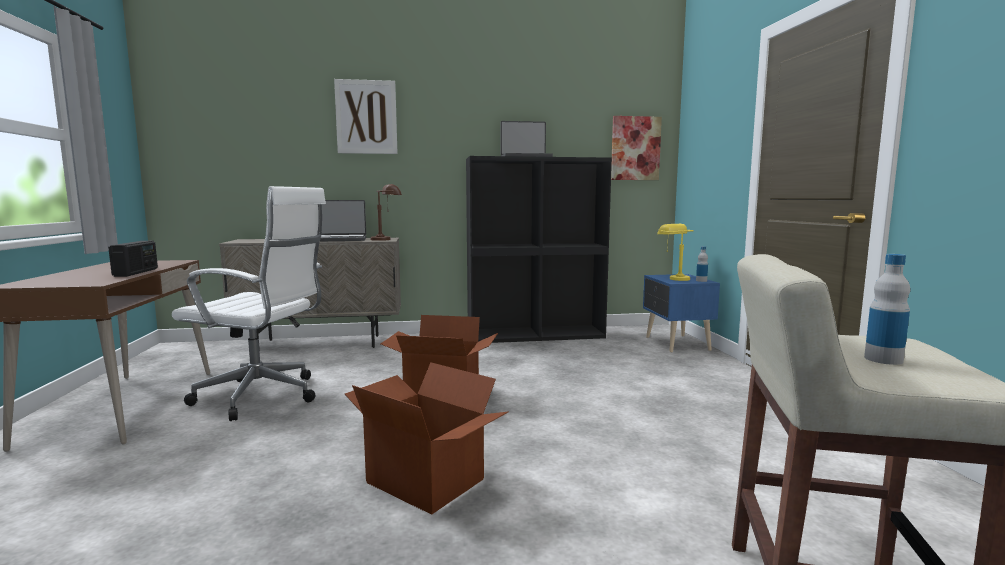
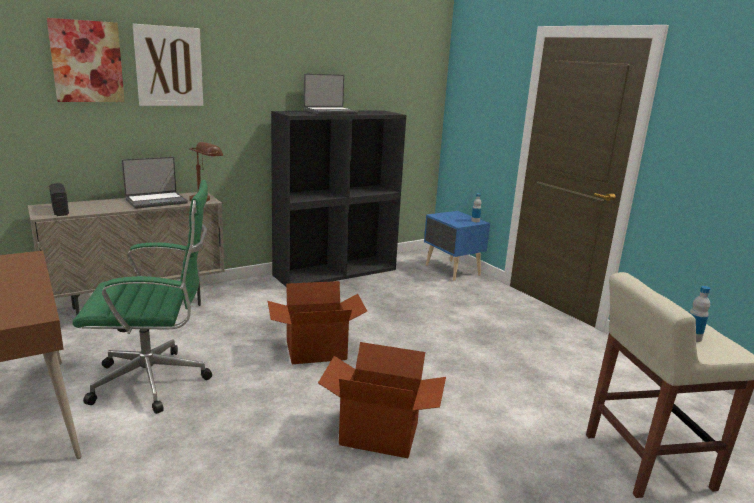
camera: 25 degrees left, 10 degrees up
(136, 272) = (34, 288): radio -> radio (60, 210)
(263, 397) = (156, 381): white office chair -> green office chair
(635, 148) = (413, 98): picture -> picture (87, 61)
(673, 278) = (452, 218): yellow table lamp -> none

